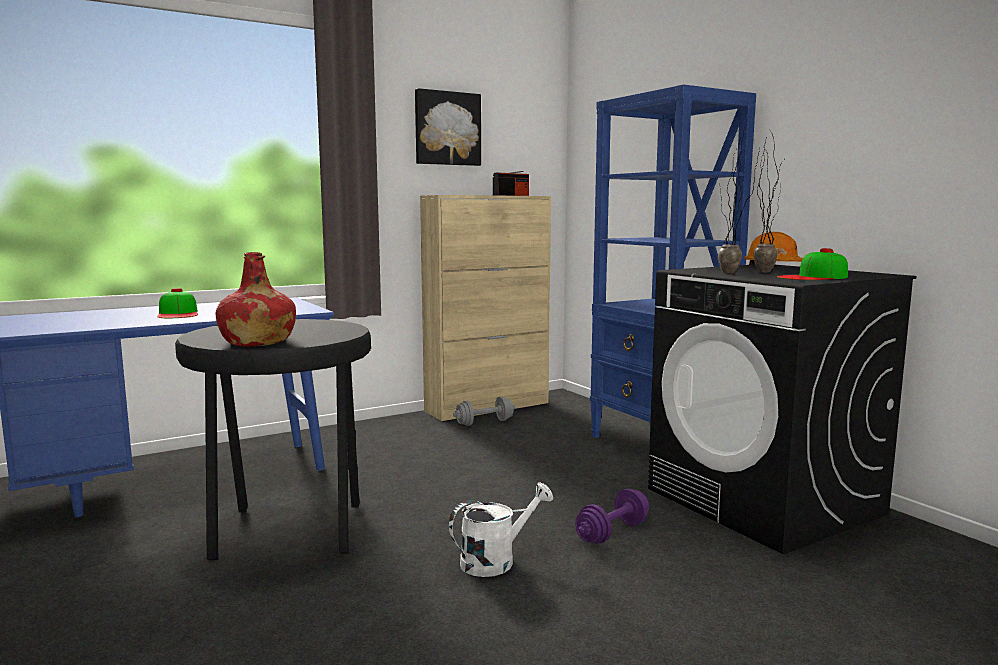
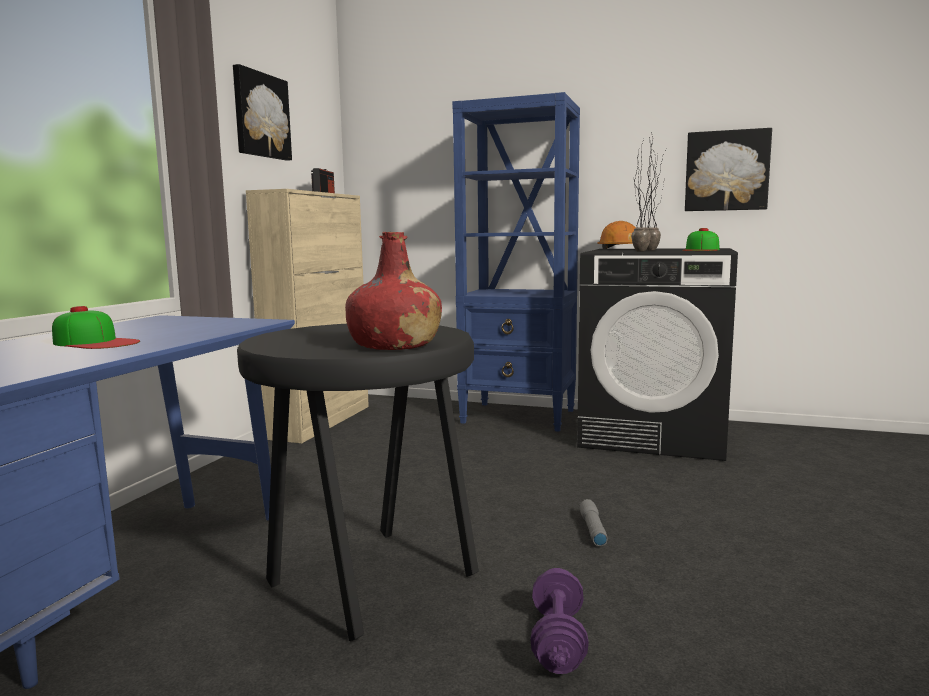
camera: 40 degrees left, 0 degrees up
(484, 422) = (347, 434): grey dumbbell -> none
(496, 560) = (592, 529): white watering can -> grey flashlight
(612, 532) = (618, 482): purple dumbbell -> purple dumbbell (558, 641)
(924, 168) = (726, 171): none -> picture

